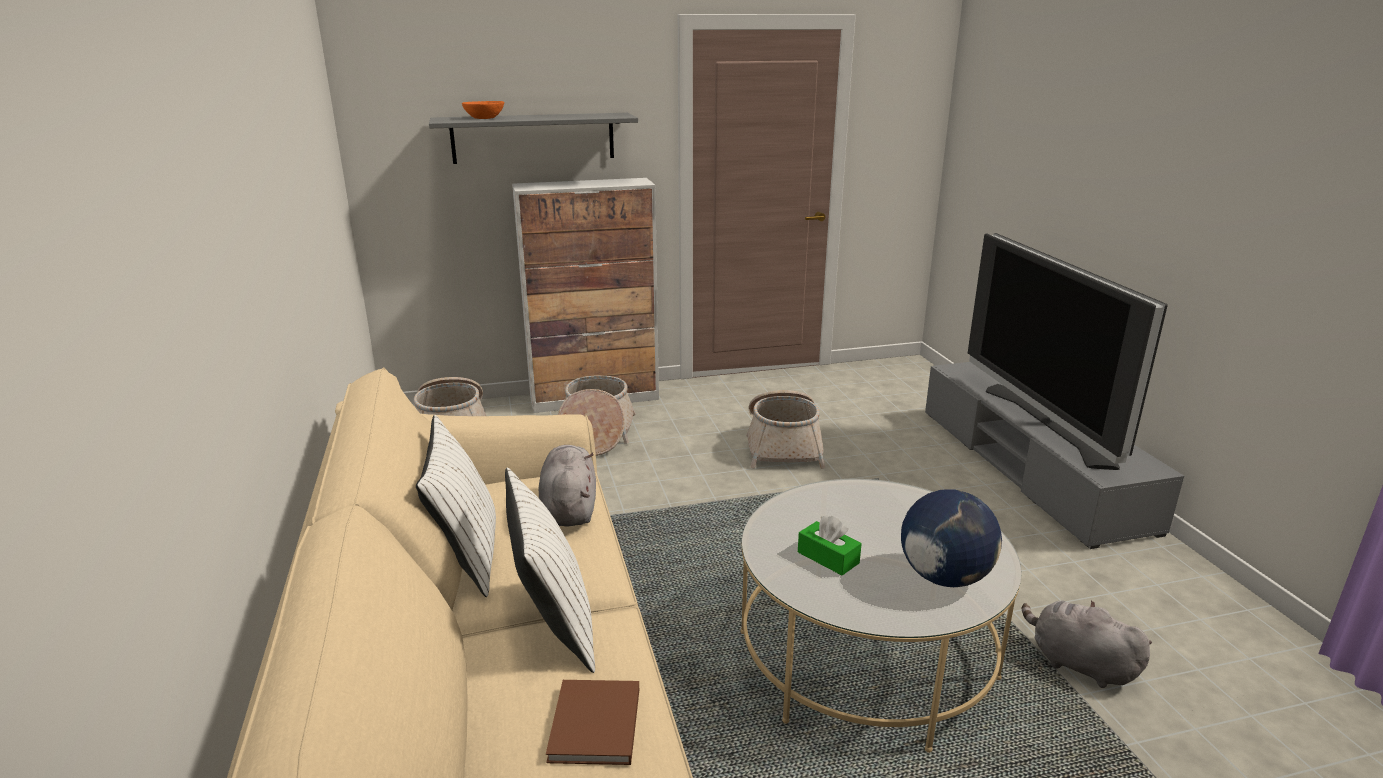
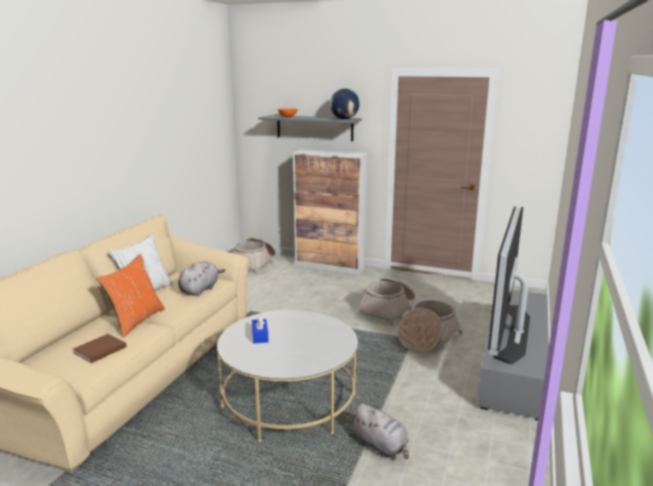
camera: 35 degrees right, 5 degrees down
(553, 625) = (136, 321): white pillow -> orange pillow
(596, 434) = (308, 281): basket -> basket (427, 338)
(828, 557) = (260, 336): green tissue box -> blue tissue box
(944, 577) = (292, 359): globe -> globe (344, 119)
(1078, 664) = (381, 446): grey plush toy -> grey plush toy turned 150 degrees clockwise

